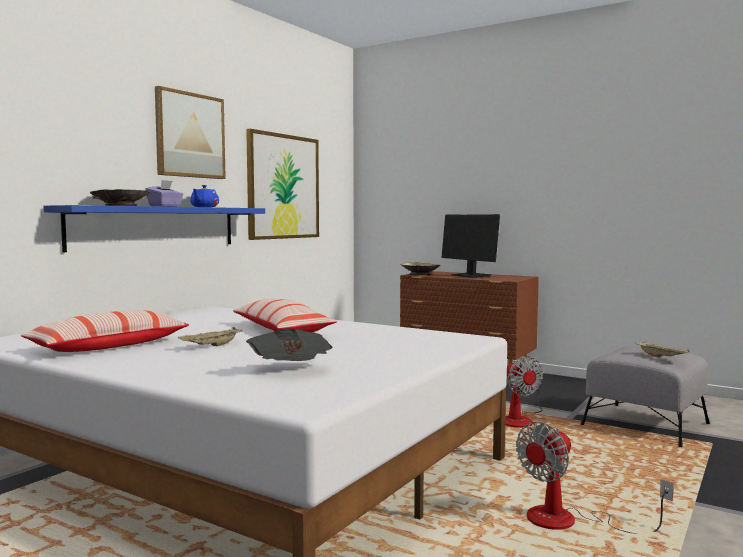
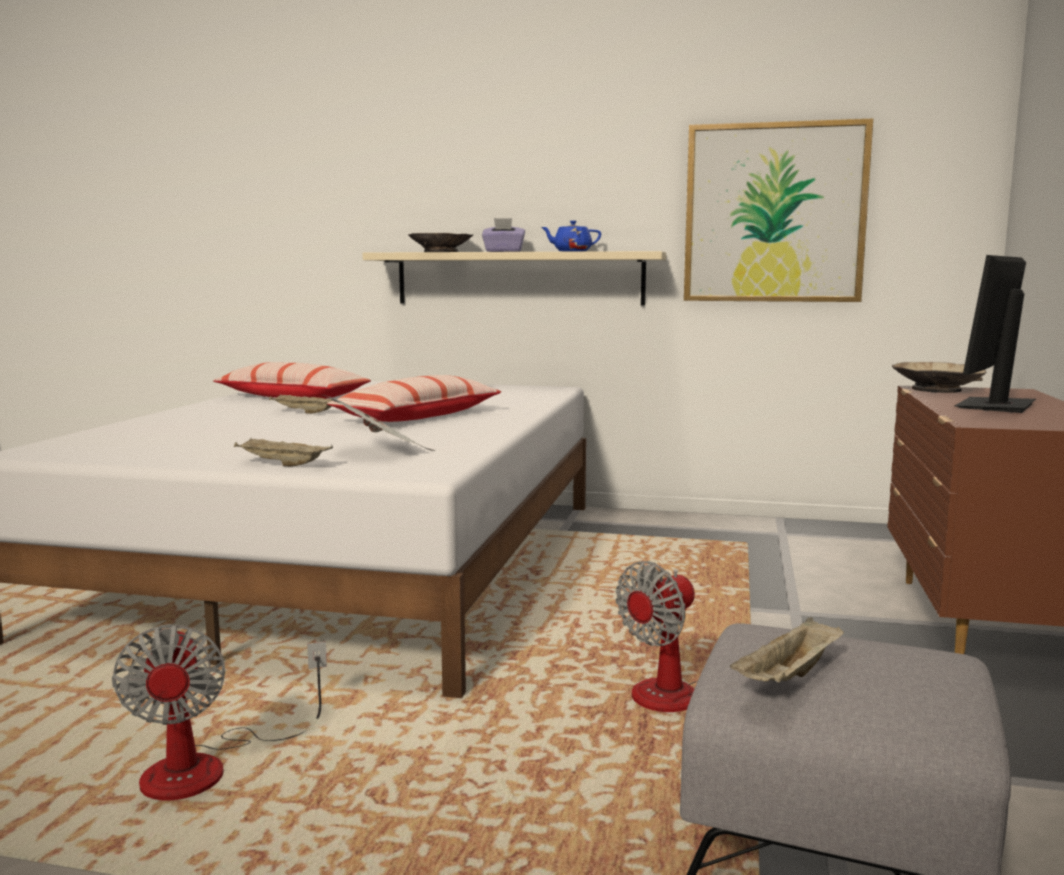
camera: 70 degrees right, 5 degrees up
(156, 227) = (519, 278): blue shelf -> beige shelf
(190, 135) = (577, 152): picture -> none
(291, 370) = (183, 437): newspaper -> newspaper (381, 452)
(431, 354) = (281, 464): none -> beige tray
(569, 521) = (209, 767): fan -> fan turned 135 degrees counterclockwise

